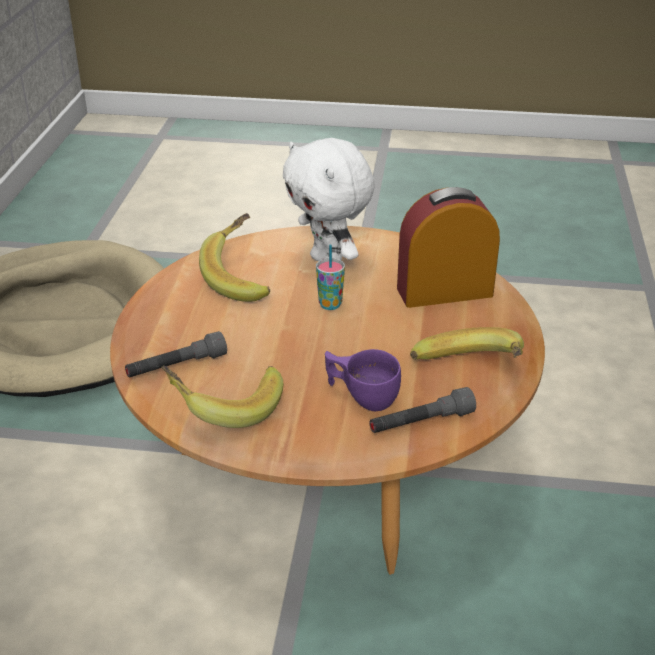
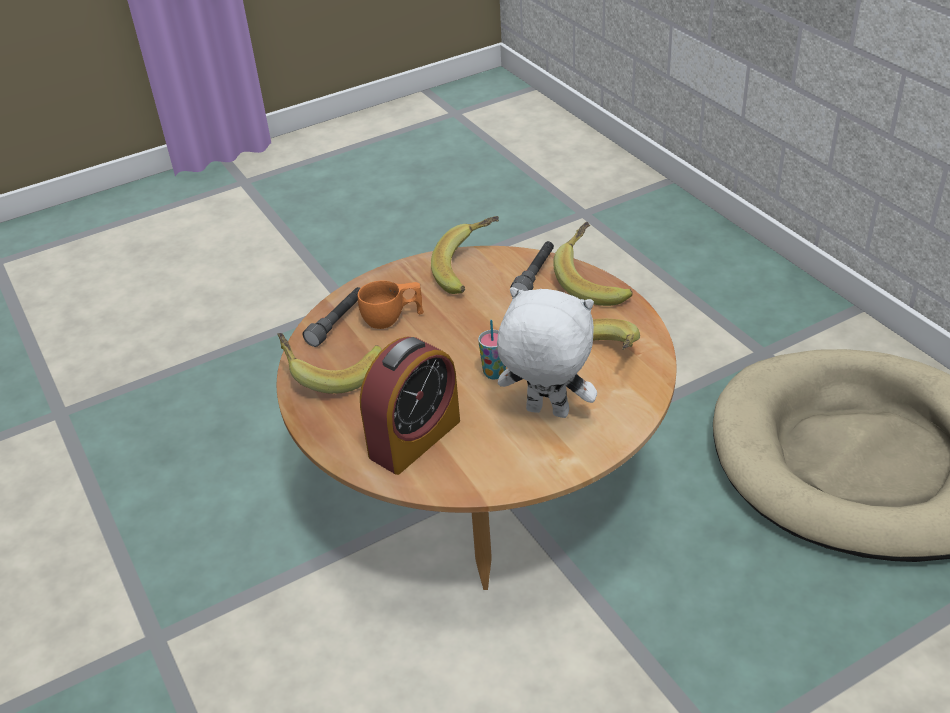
camera: 145 degrees right, 5 degrees up
(141, 331) = (595, 282): none -> banana
(361, 396) = (392, 319): purple cup -> orange cup

